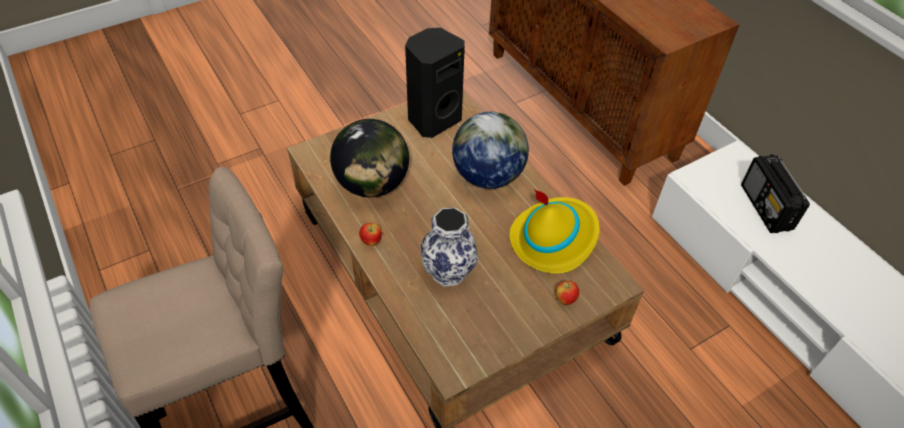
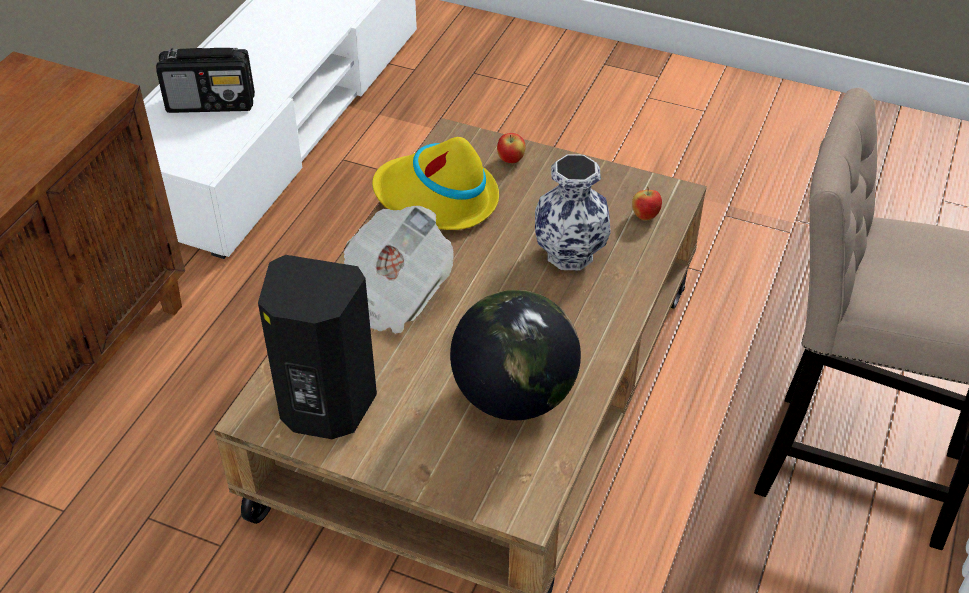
camera: 125 degrees left, 5 degrees down
(371, 241) = (601, 340): apple -> apple (645, 216)
(487, 176) = (390, 295): globe -> newspaper
(766, 208) = (212, 103): radio -> radio turned 45 degrees clockwise

